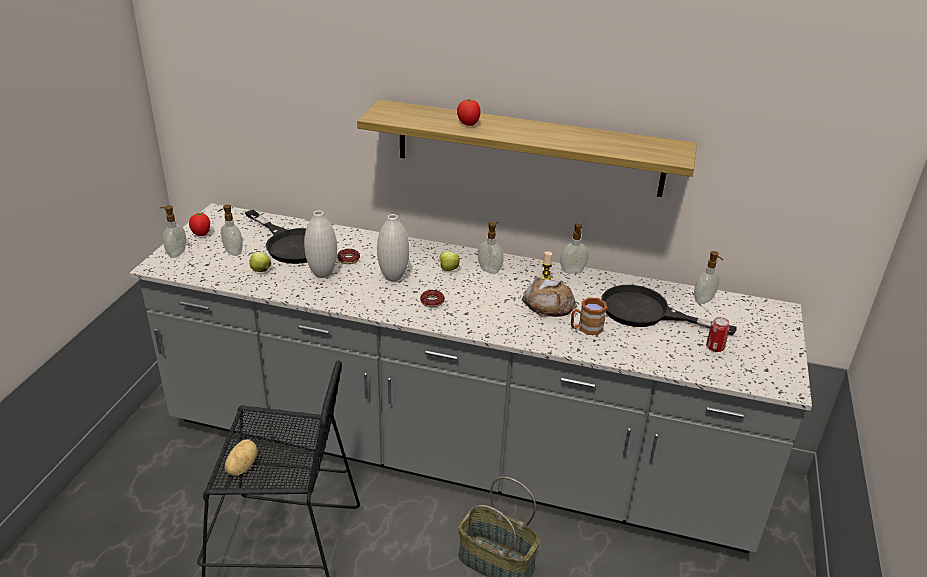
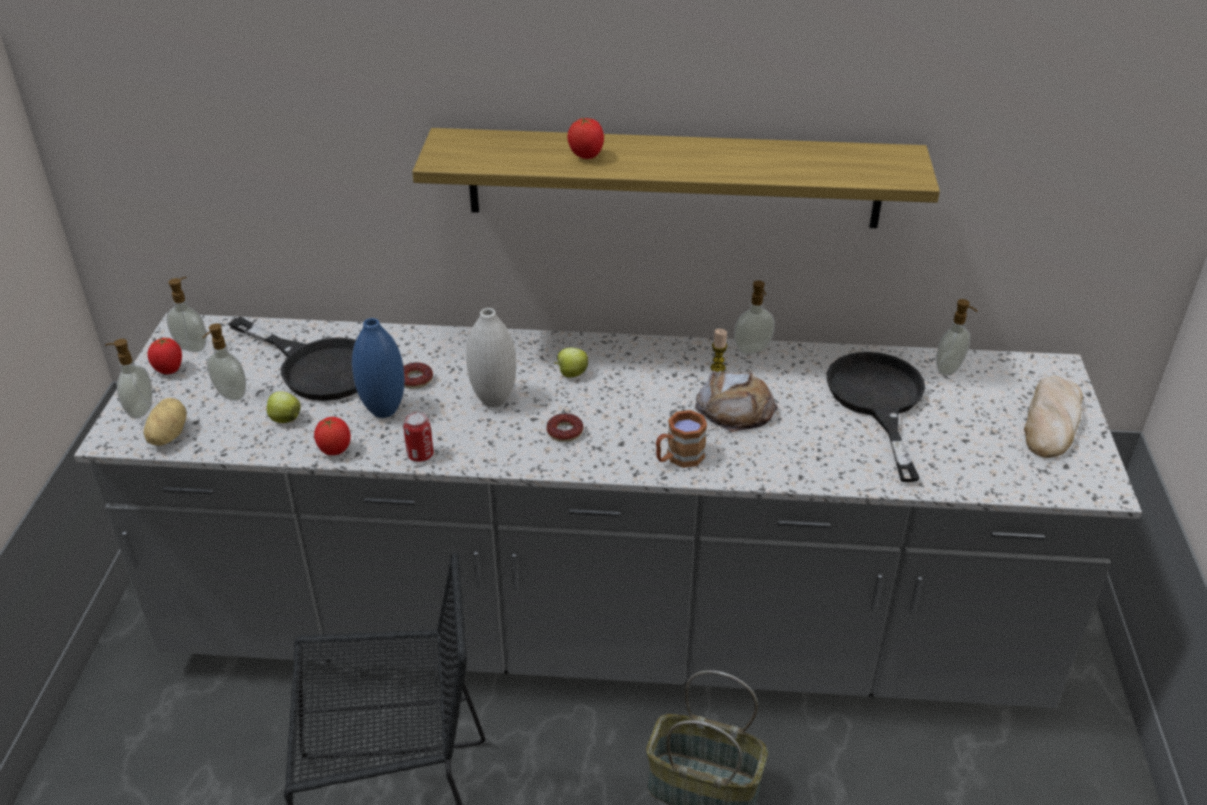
camera: 10 degrees left, 5 degrees up
(241, 467) = (331, 738): potato -> potato (167, 436)
(284, 292) = (335, 451): none -> tomato
(322, 274) = (384, 410): white vase -> blue vase
(490, 270) = (633, 365): soap dispenser -> soap dispenser (192, 346)
(585, 329) = (800, 441): brown mug -> brown mug (678, 458)
(647, 313) = (878, 401): black frying pan -> black frying pan turned 75 degrees clockwise
(714, 348) = (987, 442): can -> can (420, 455)
(766, 341) = (1052, 421): none -> bread

